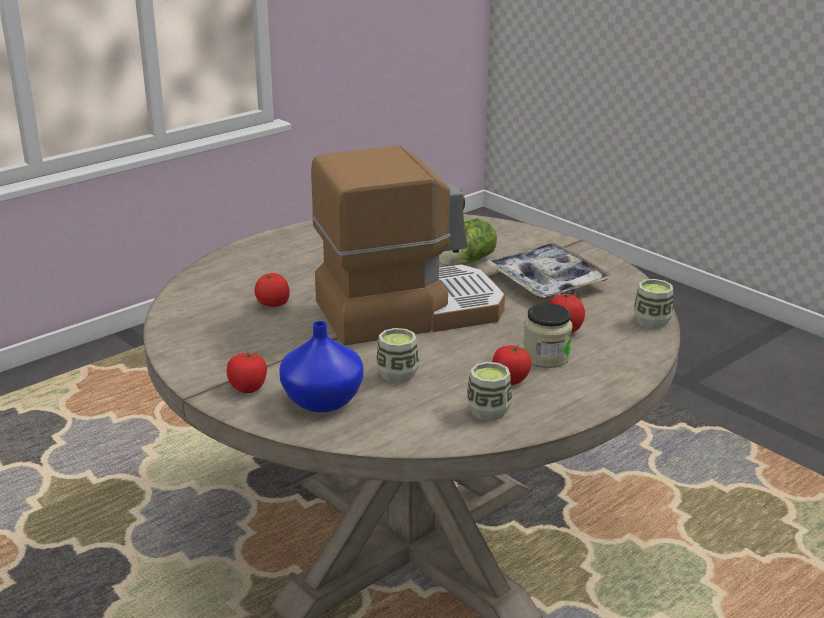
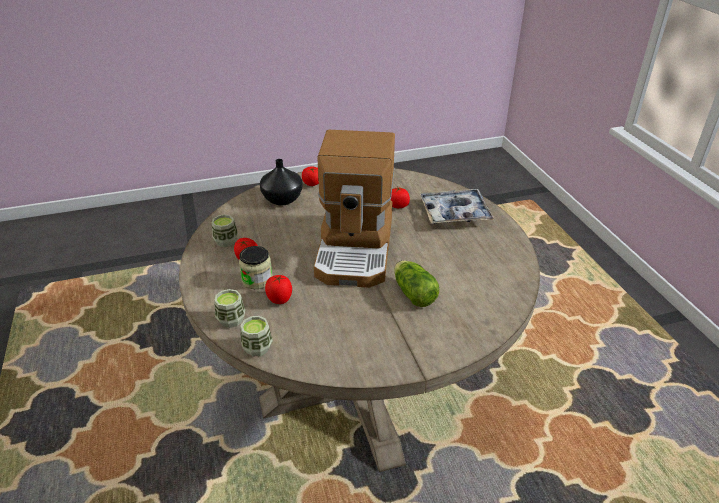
camera: 115 degrees right, 10 degrees up
(321, 400) = (283, 199): blue vase -> black vase
(397, 374) = (286, 225): cup -> cup (231, 320)
(548, 281) = (355, 322): tray -> tray (455, 213)

